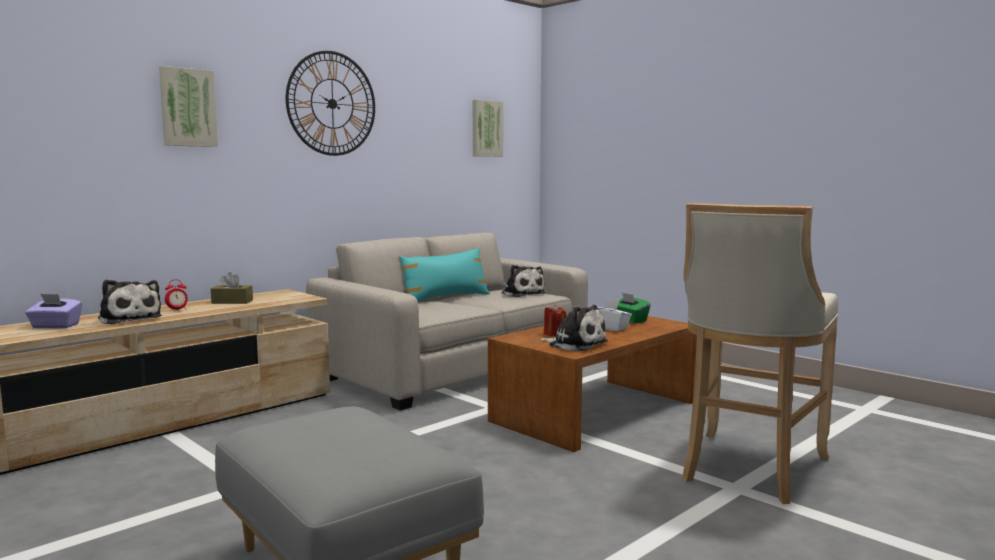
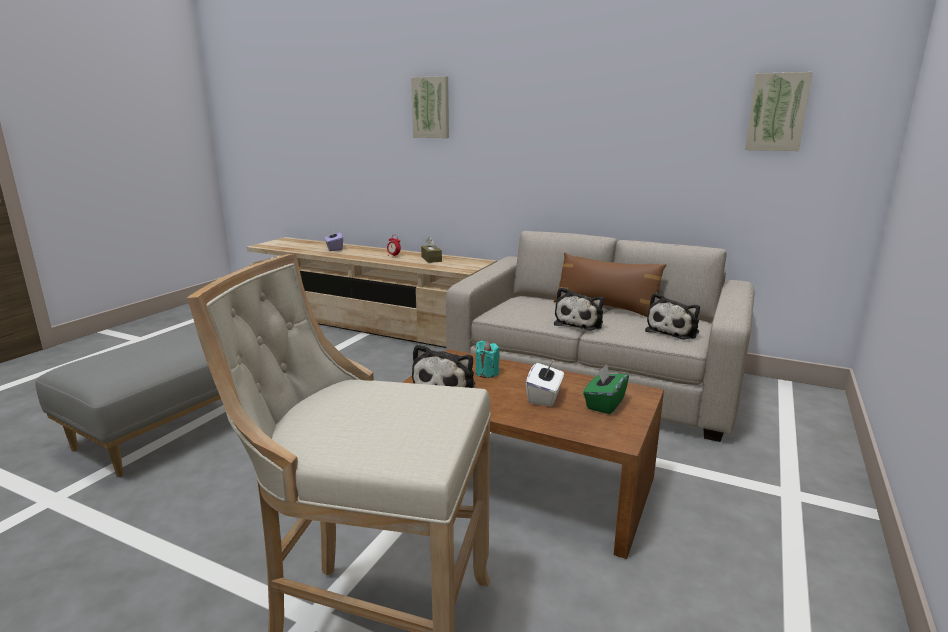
camera: 70 degrees right, 10 degrees up
(129, 319) = (361, 254): plush toy -> plush toy (580, 323)
(332, 103) = (552, 95): wall clock -> none
(445, 298) = (605, 308): turquoise pillow -> brown pillow
(554, 334) = (487, 373): red candle -> turquoise candle

